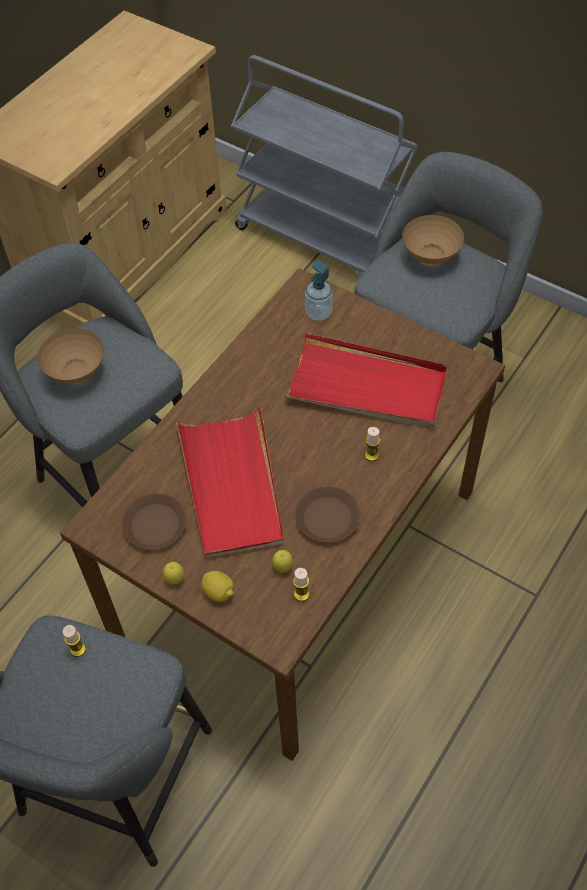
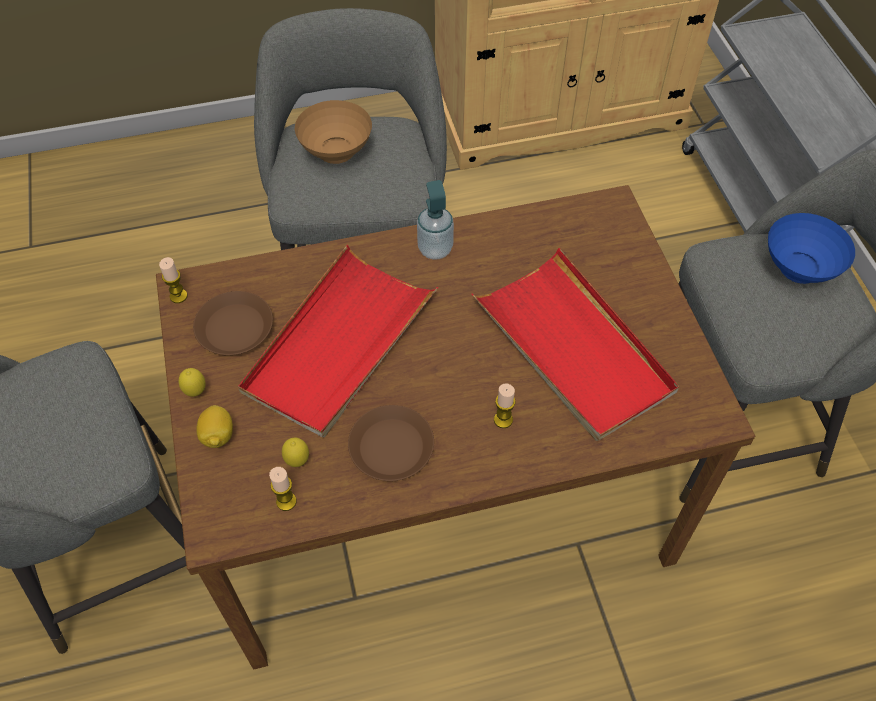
camera: 40 degrees right, 0 degrees up
(78, 649) = (80, 392): candle -> candle (178, 296)
(318, 313) = (601, 240): soap dispenser -> soap dispenser (435, 249)
(429, 257) = (797, 269): brown bowl -> blue bowl

